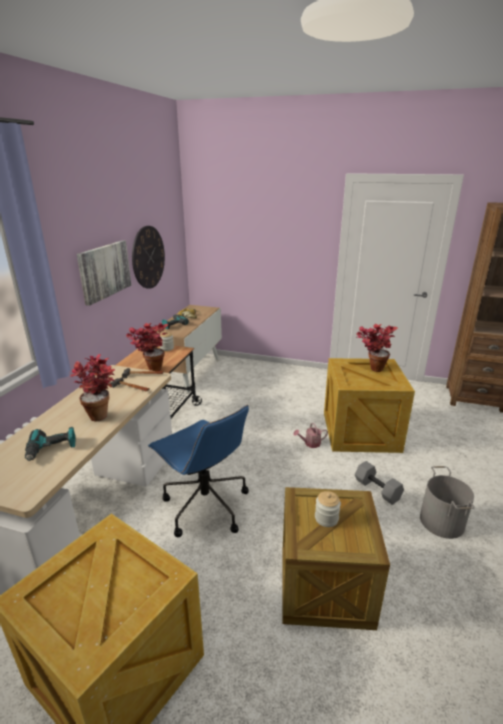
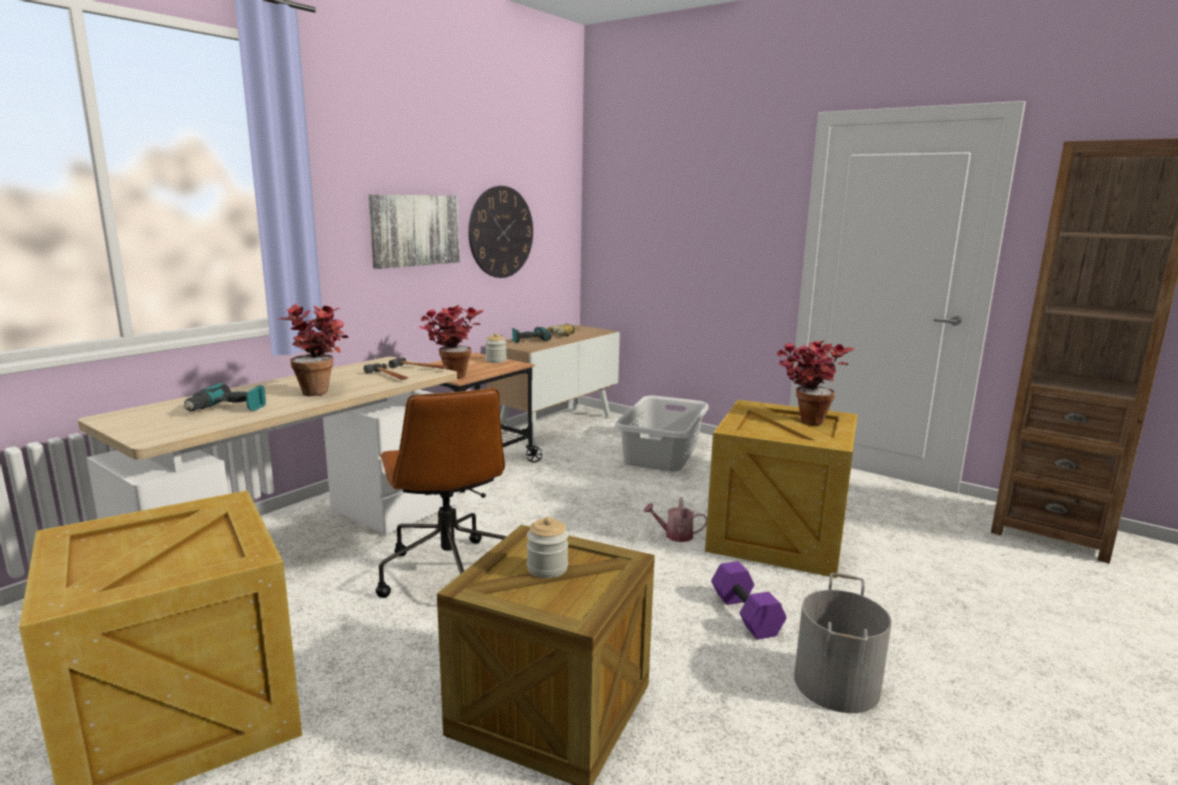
camera: 20 degrees right, 10 degrees down
(204, 505) = (448, 572): blue office chair -> brown office chair
(266, 383) = (662, 453): none -> grey laundry basket
(378, 489) = (747, 615): grey dumbbell -> purple dumbbell

